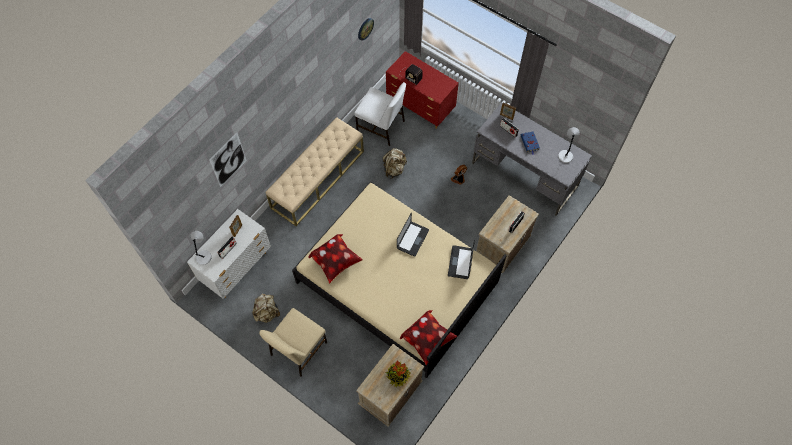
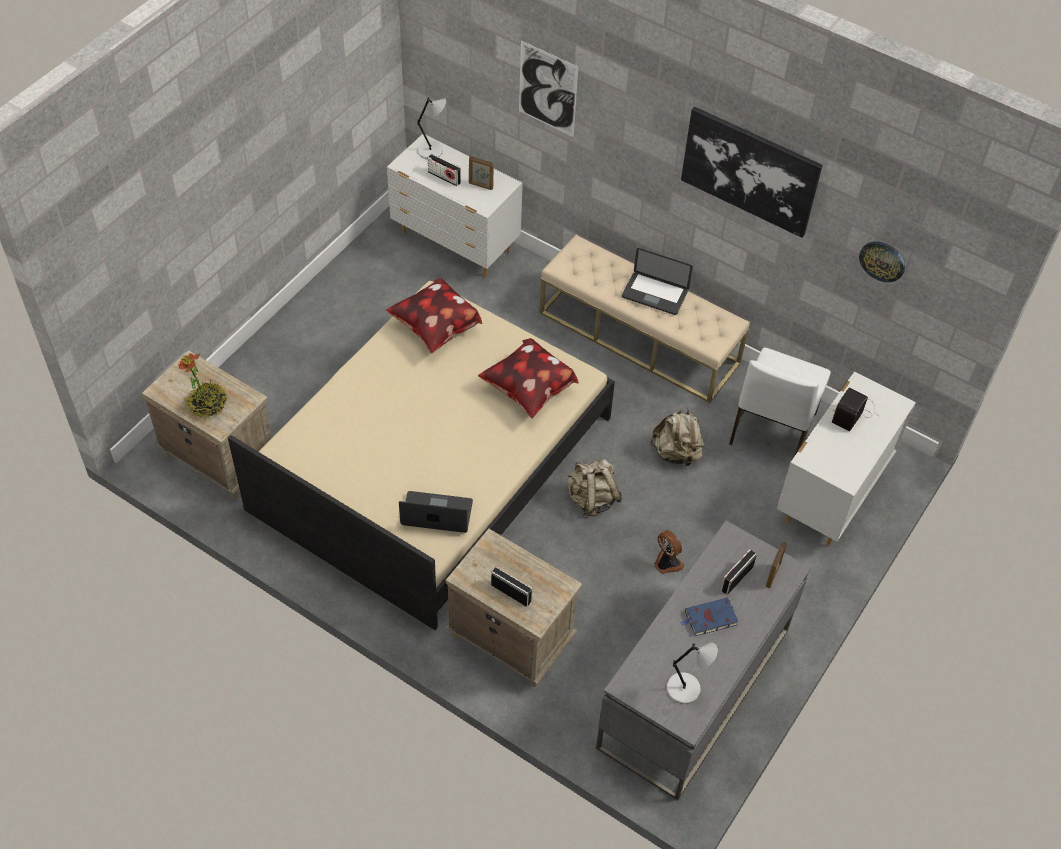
camera: 85 degrees right, 10 degrees down
(267, 312) = (375, 286): beige backpack -> beige backpack (592, 499)
(297, 349) = (309, 329): beige chair -> none
(314, 67) = (750, 171): none -> picture
(412, 239) = (485, 438): laptop -> laptop (654, 294)
(420, 108) = (831, 495): red dresser -> white dresser
(428, 340) = (281, 464): pillow -> pillow (528, 392)

